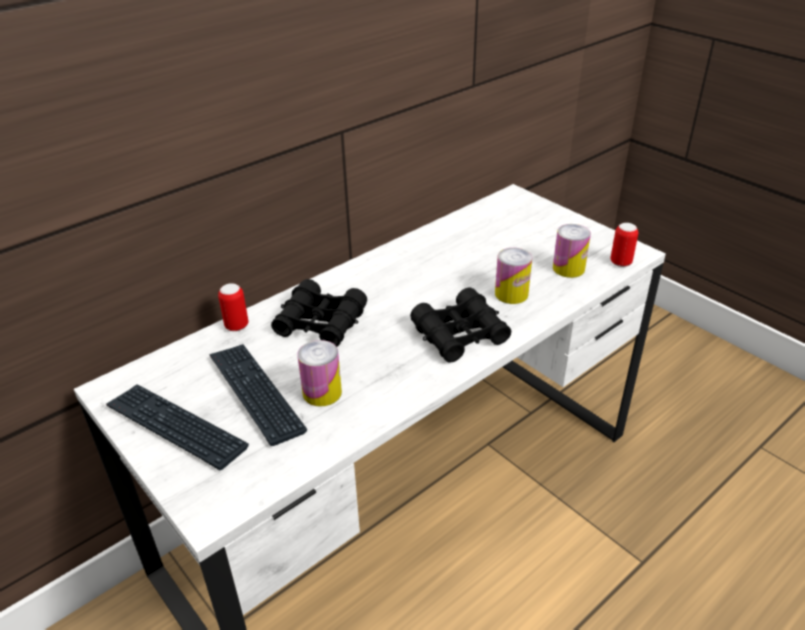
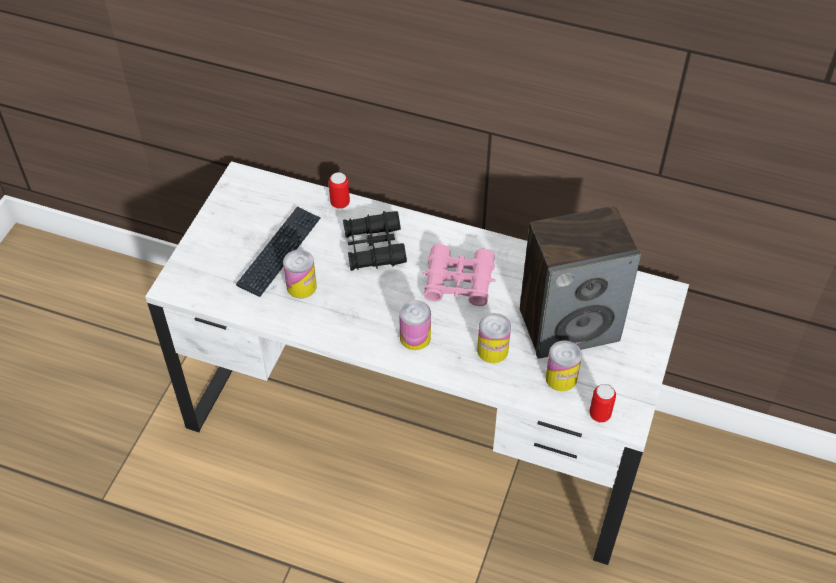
camera: 60 degrees right, 15 degrees up
(176, 427) = (227, 230): keyboard -> none
(414, 286) = (459, 282): none -> pink binoculars
(460, 334) = (415, 337): black binoculars -> can
(513, 246) = (569, 325): none -> speaker

